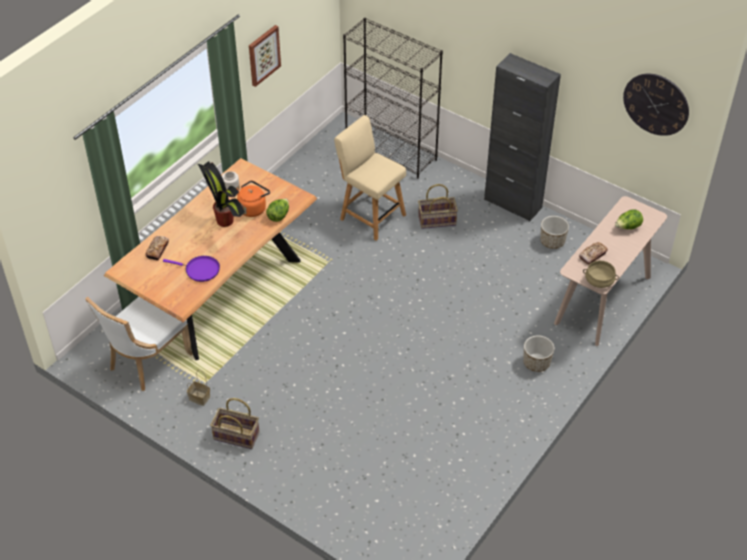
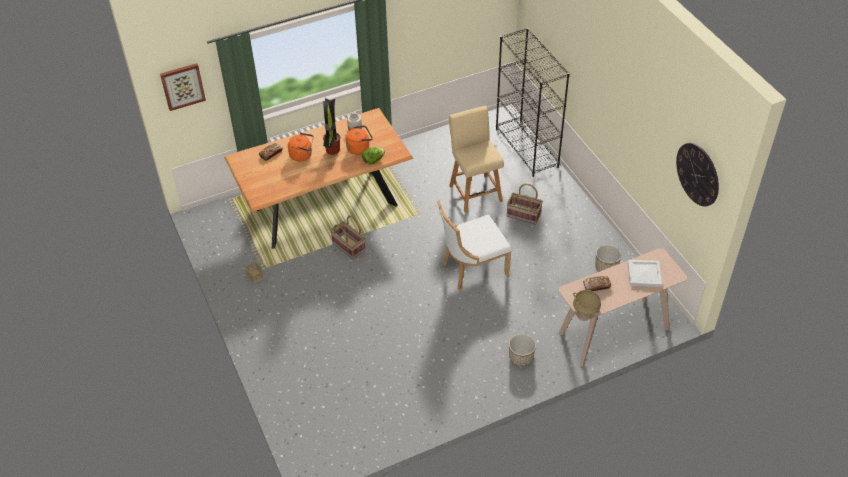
camera: 30 degrees right, 0 degrees up
(146, 362) = (238, 235): white chair -> white chair (472, 269)
(195, 239) = (302, 155): none -> orange kettle
(200, 270) = (288, 179): purple frying pan -> none
(236, 436) = (259, 315): basket -> basket (348, 247)
(263, 55) = (423, 31): picture -> picture (182, 86)
(513, 203) = (595, 225): black cabinet -> none
(627, 227) = (644, 275): lettuce -> white tray

